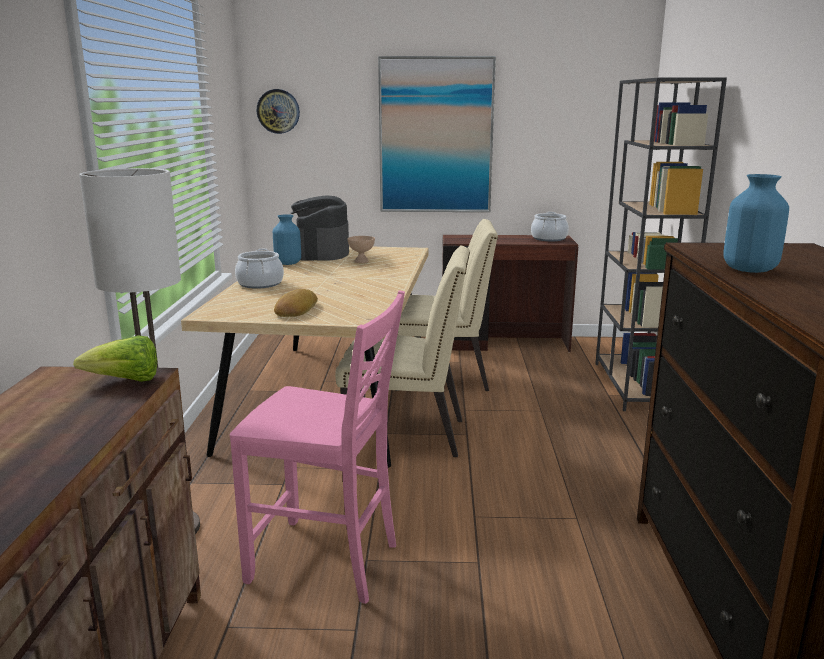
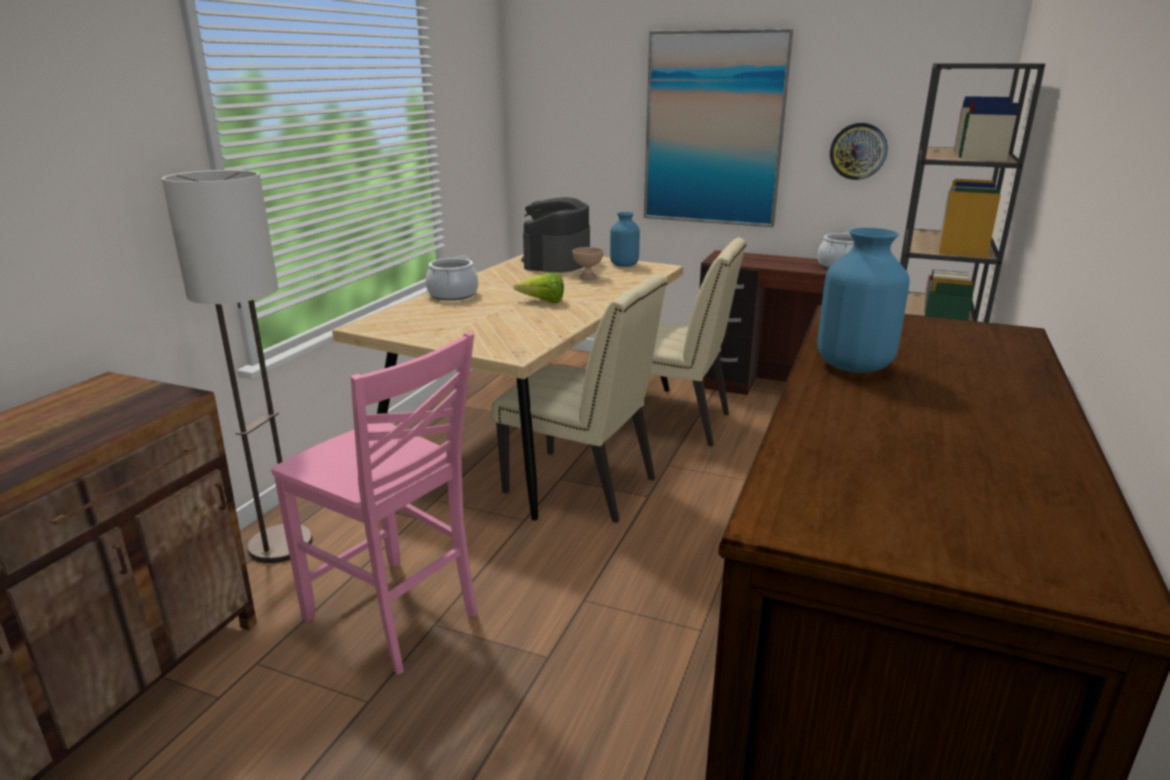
camera: 20 degrees right, 5 degrees up
(126, 381) = (150, 400): lettuce -> lettuce (543, 302)
(278, 111) = (540, 96): wall clock -> wall clock (858, 151)
(288, 263) = (508, 272): blue vase -> blue vase (624, 265)
(295, 309) = (452, 331): bread -> none

